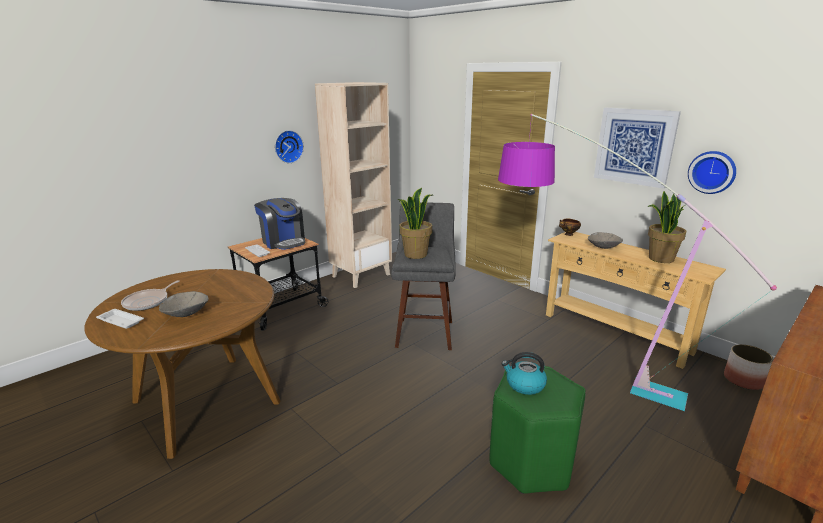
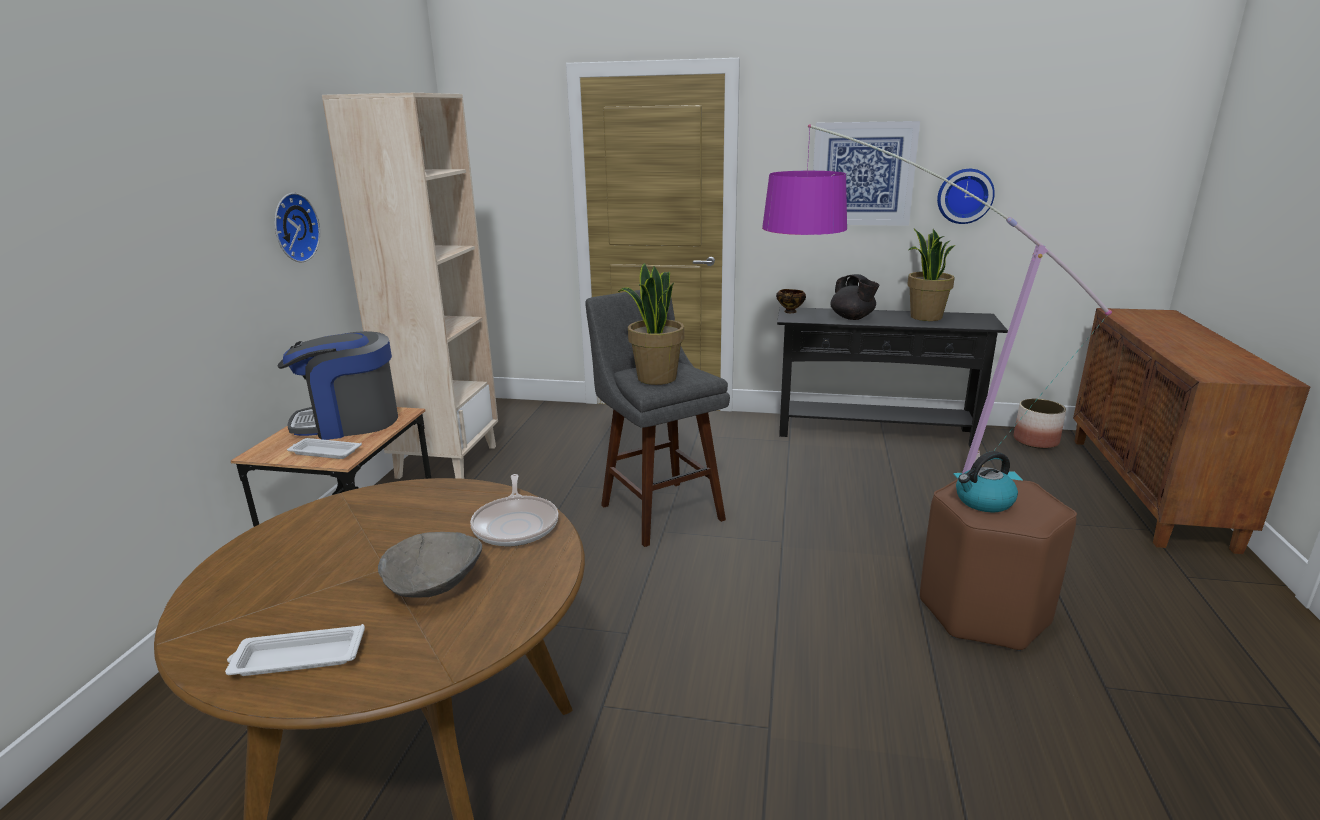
camera: 35 degrees left, 0 degrees up
(148, 302) = (293, 599): frying pan -> frying pan (516, 524)
(283, 242) = (349, 422): coffee machine -> coffee machine turned 150 degrees clockwise
(531, 463) = (984, 612): green stool -> brown stool
(603, 247) = (852, 318): grey bowl -> black teapot
(615, 332) = (874, 432): beige console table -> black console table

